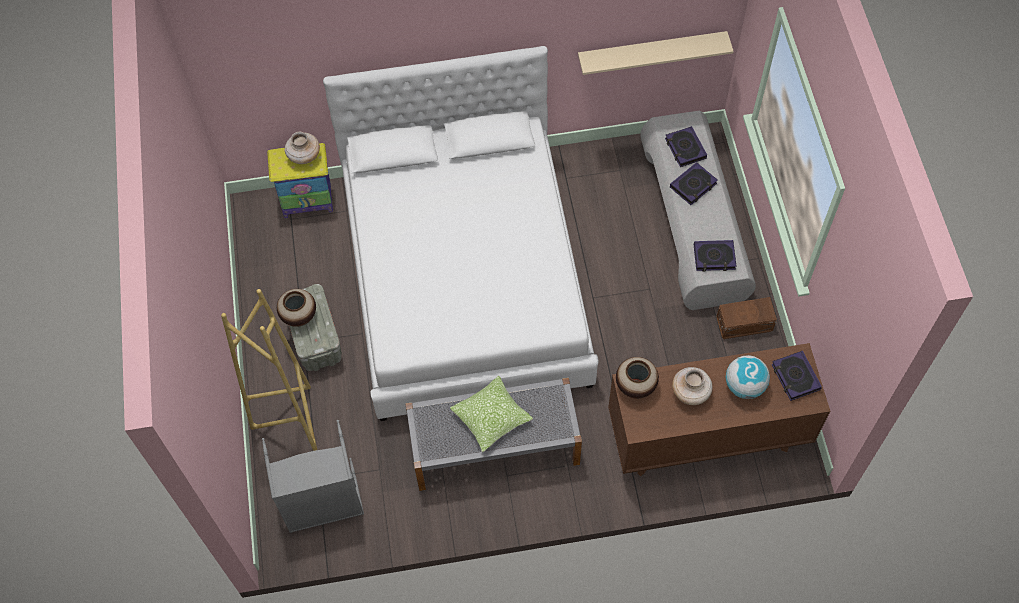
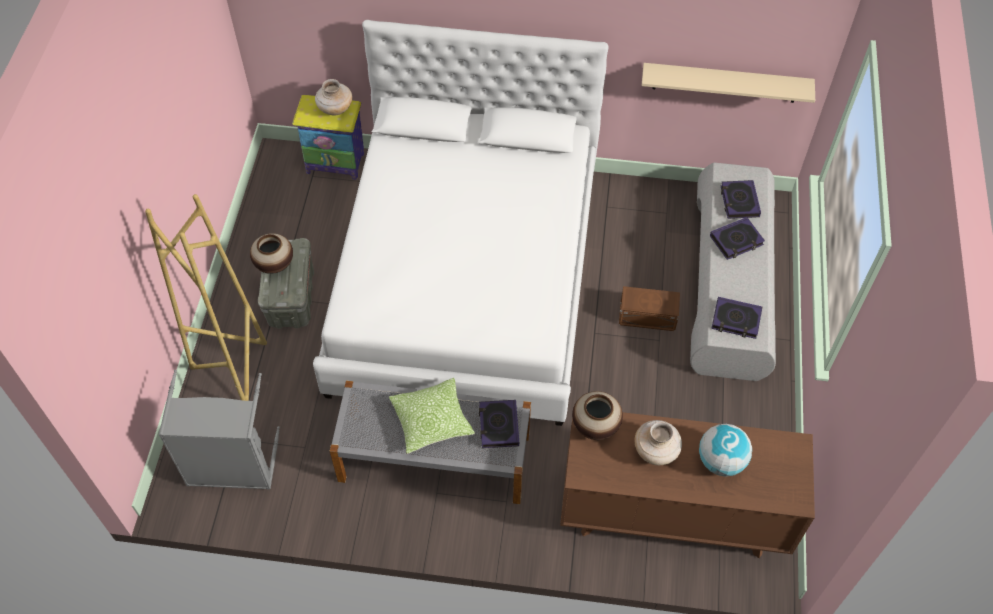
camera: 15 degrees right, 5 degrees down
(745, 324) = (753, 405): brown storage box -> brown storage box (648, 317)
(795, 377) = (784, 468): book -> book (498, 426)

